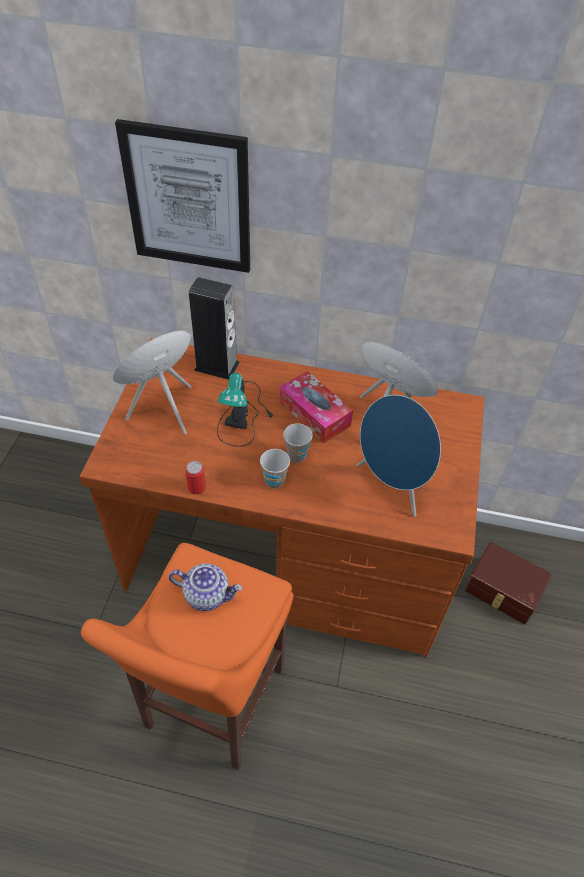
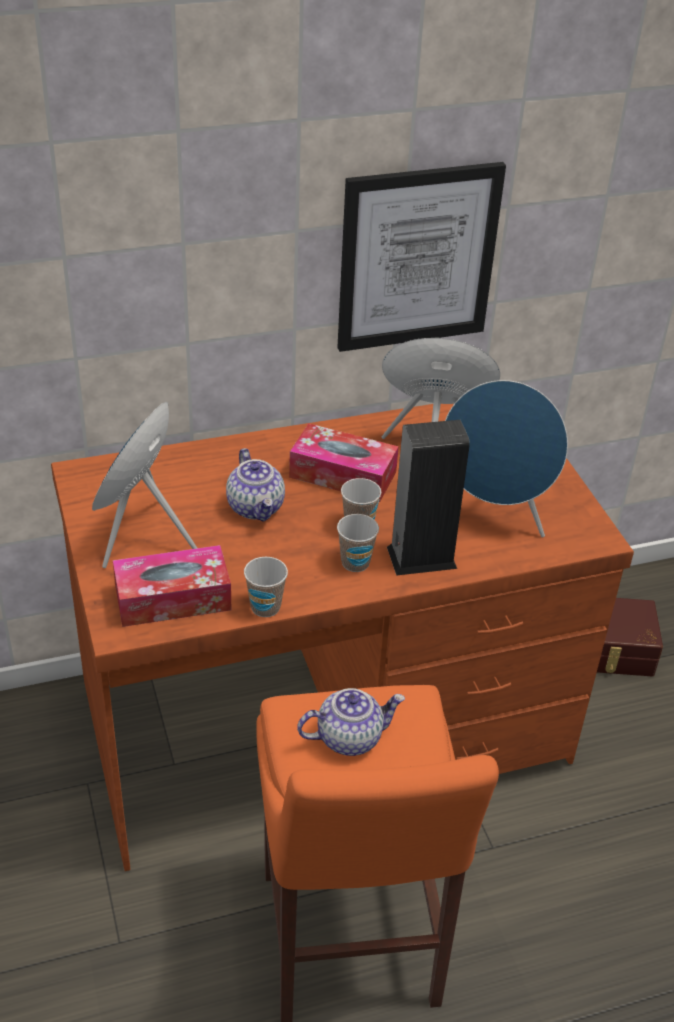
camera: 30 degrees left, 10 degrees down
(148, 457) = (173, 598): none -> tissue box
(188, 199) = (108, 227): picture -> picture (417, 257)
(196, 487) = (265, 607): can -> cup
(216, 366) = (173, 465): speaker -> speaker (421, 557)
(243, 415) = (256, 507): table lamp -> teapot

